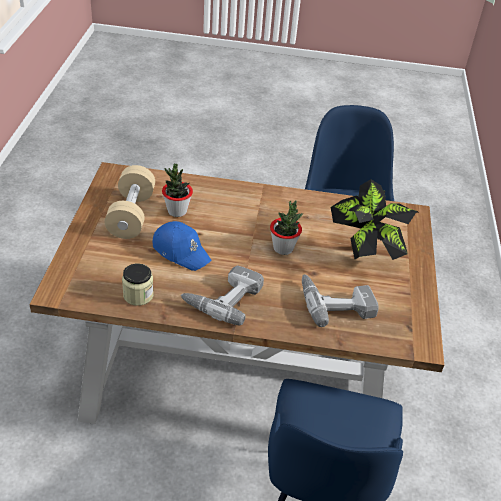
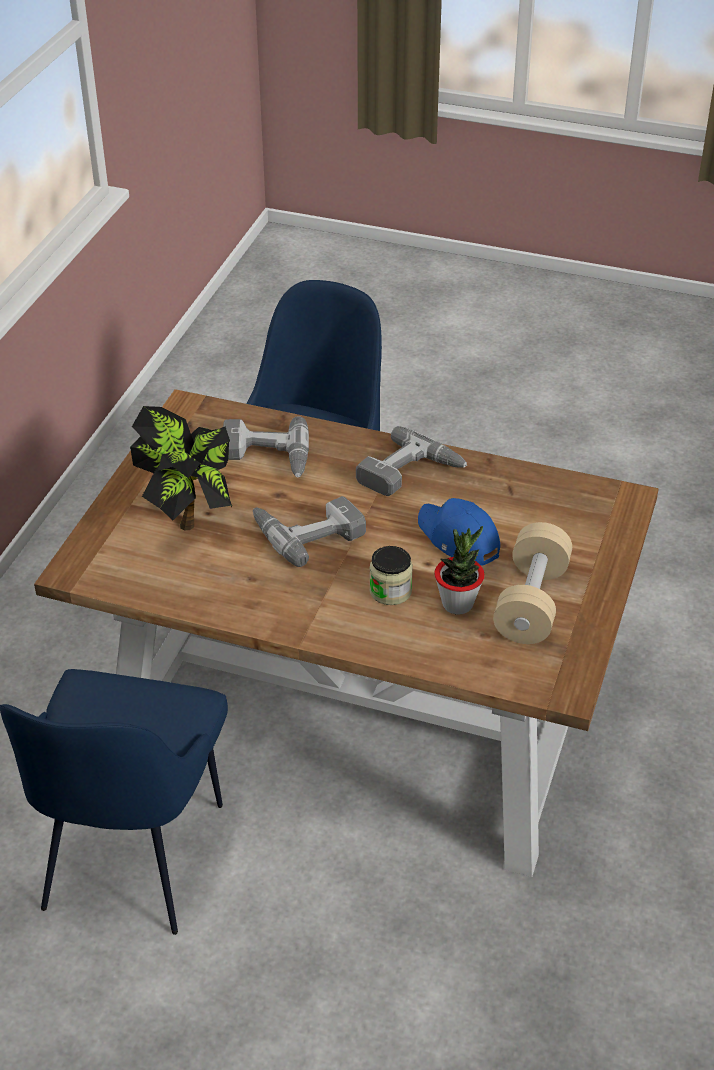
camera: 165 degrees left, 0 degrees up
(138, 295) = (520, 486): jar -> jar (390, 591)
(283, 248) = (307, 531): potted plant -> power drill

